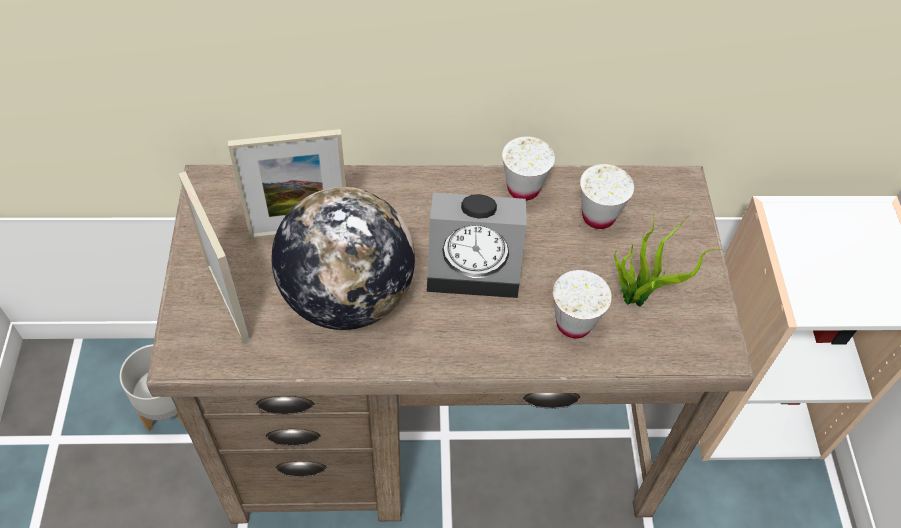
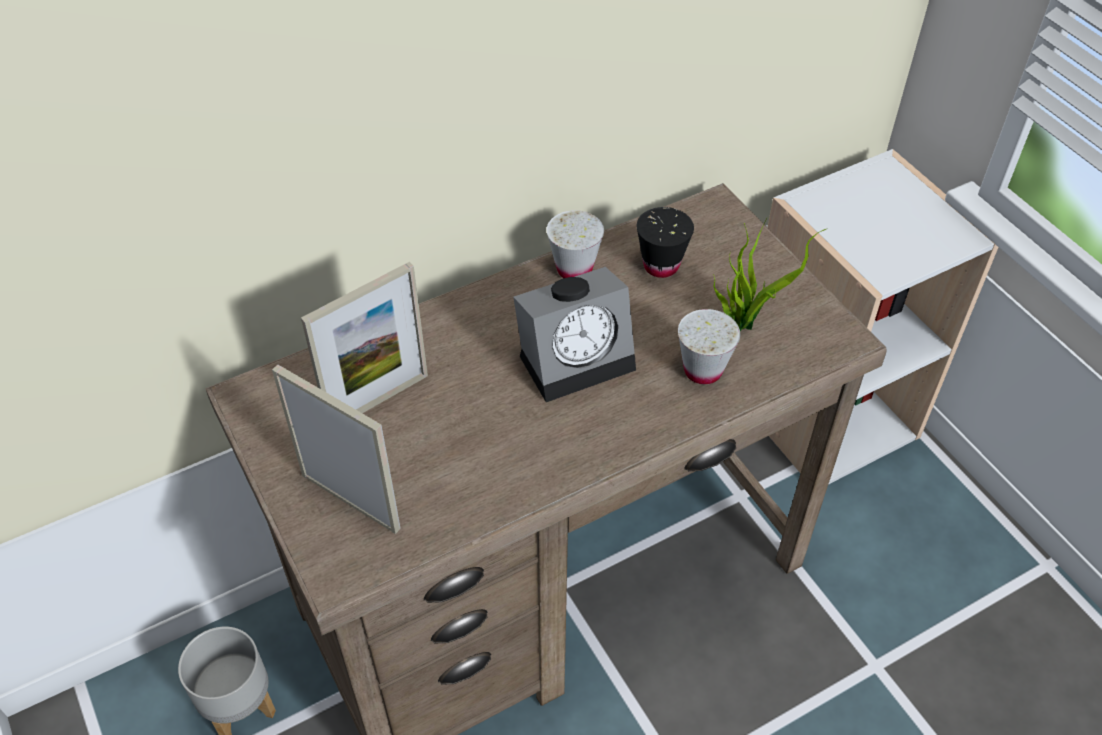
camera: 25 degrees left, 5 degrees down
(347, 297) = (471, 442): globe -> none
(598, 216) = (661, 265): white cup -> black cup

